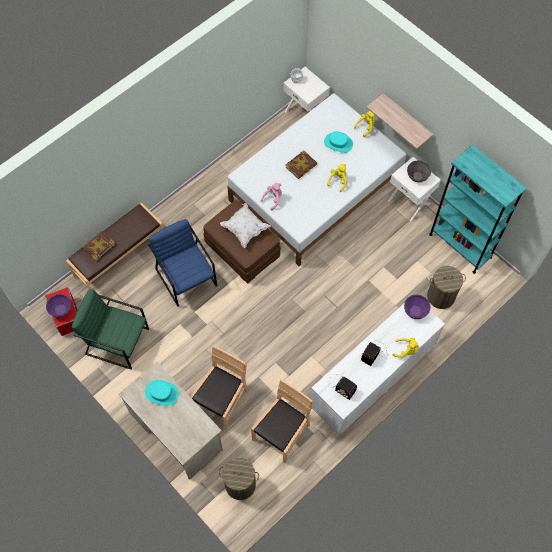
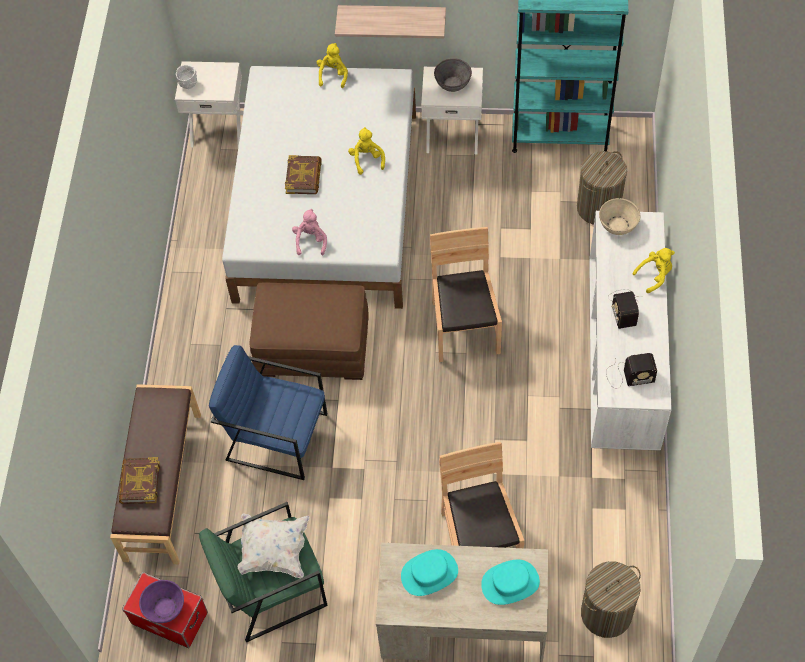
camera: 40 degrees left, 5 degrees down
(245, 229) = (308, 306): white pillow -> white pillow (273, 551)
(282, 433) = (589, 512): brown chair -> brown chair (464, 328)
(338, 143) = (320, 117): turquoise hat -> turquoise hat (510, 583)
(415, 311) = (618, 225): purple bowl -> beige bowl

